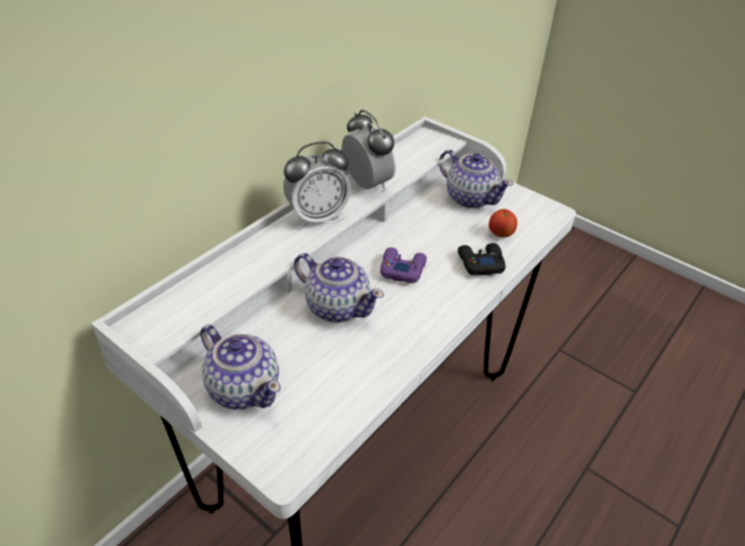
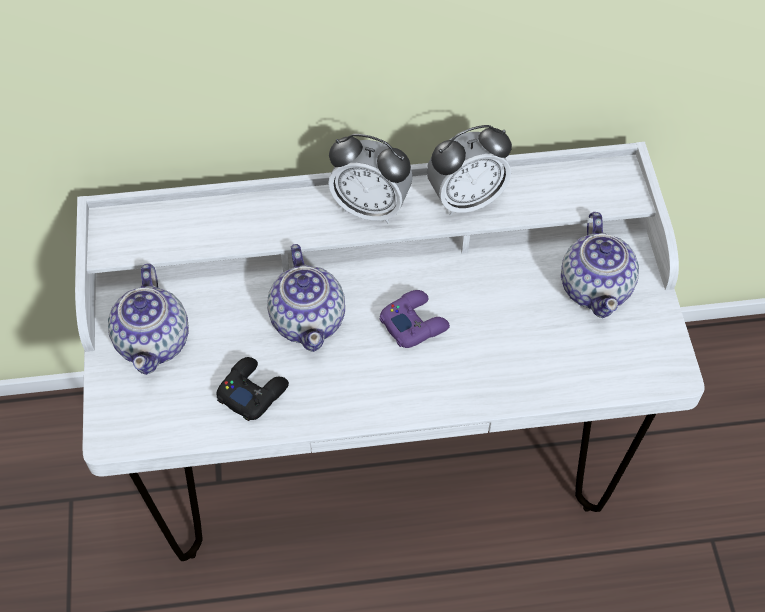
camera: 45 degrees right, 15 degrees up
(367, 184) = (466, 199): alarm clock -> alarm clock turned 60 degrees clockwise
(480, 263) = (502, 374): black game controller -> black game controller (252, 391)
(500, 234) = (569, 357): apple -> none

